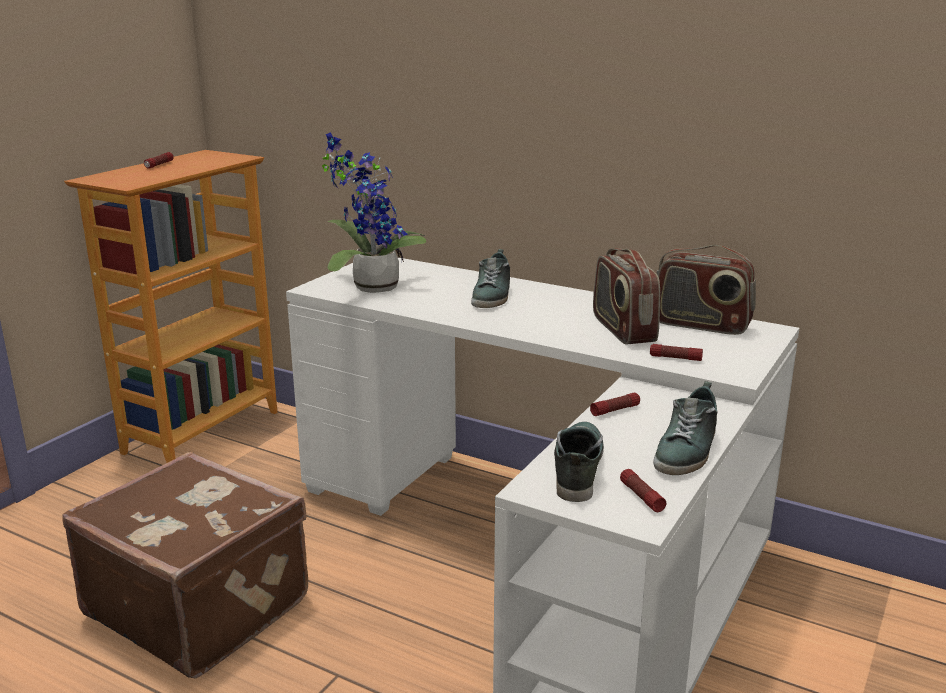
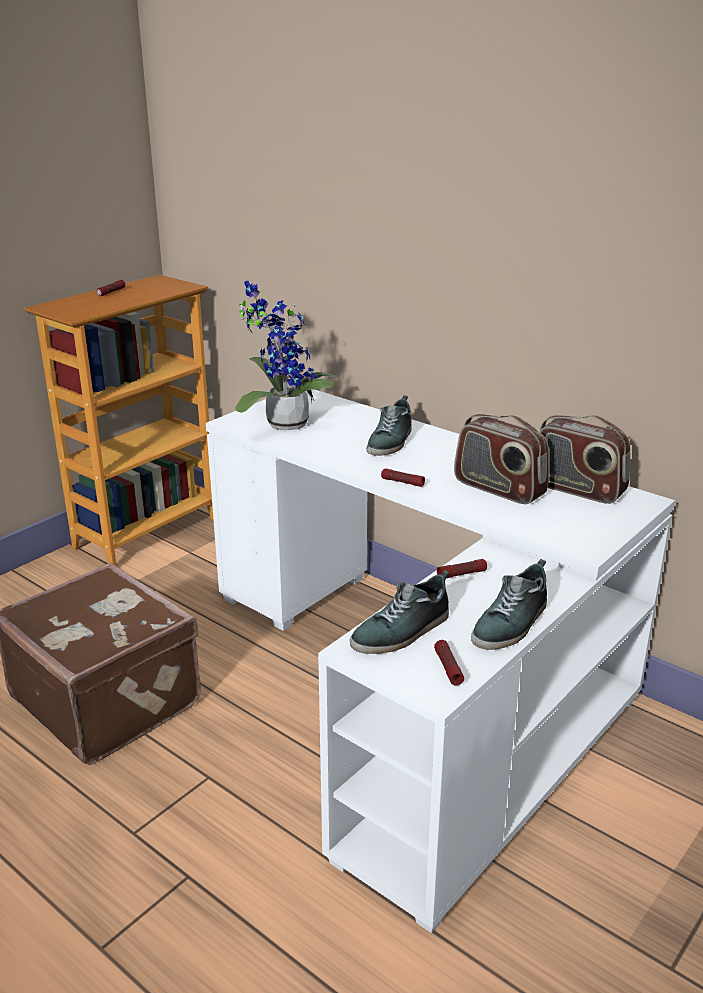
camera: 10 degrees right, 5 degrees up
(577, 467) = (402, 631): shoe -> shoe turned 150 degrees counterclockwise
(622, 329) = (498, 489): radio -> radio turned 45 degrees counterclockwise
(675, 358) = (535, 525): flashlight -> flashlight (402, 482)

